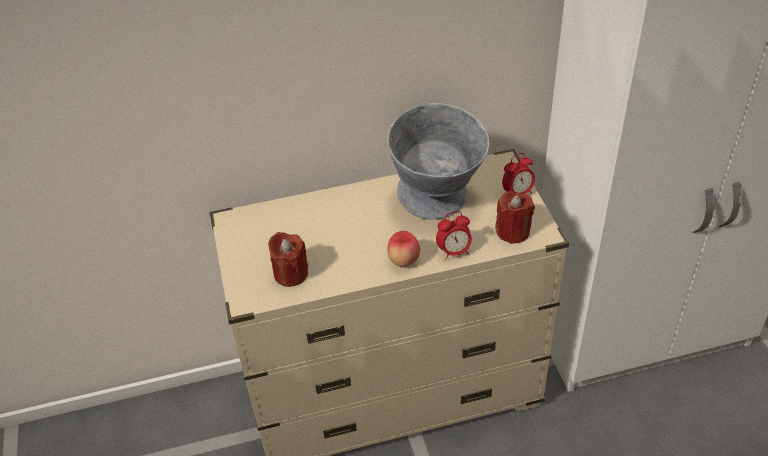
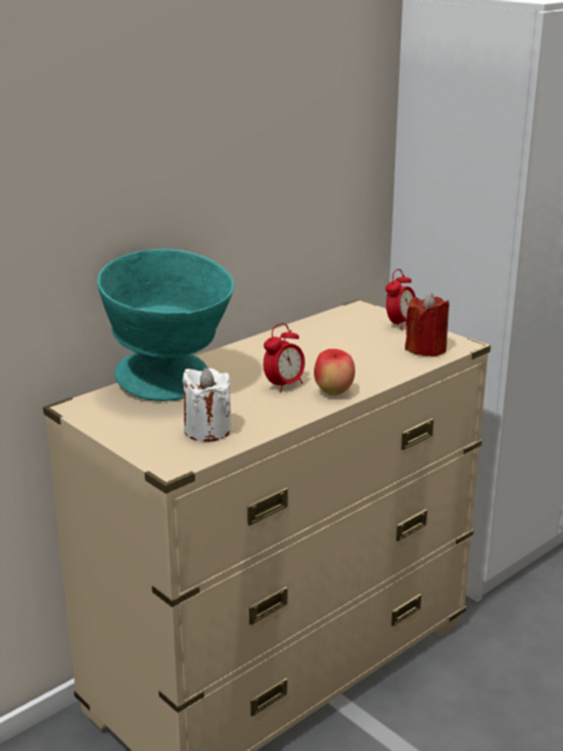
camera: 30 degrees left, 20 degrees down
(291, 274) = (207, 430): red candle -> white candle
(299, 219) = (171, 388): none -> turquoise bowl
(437, 205) = (324, 347): grey bowl -> none
(454, 252) = (381, 374): alarm clock -> alarm clock (284, 385)

